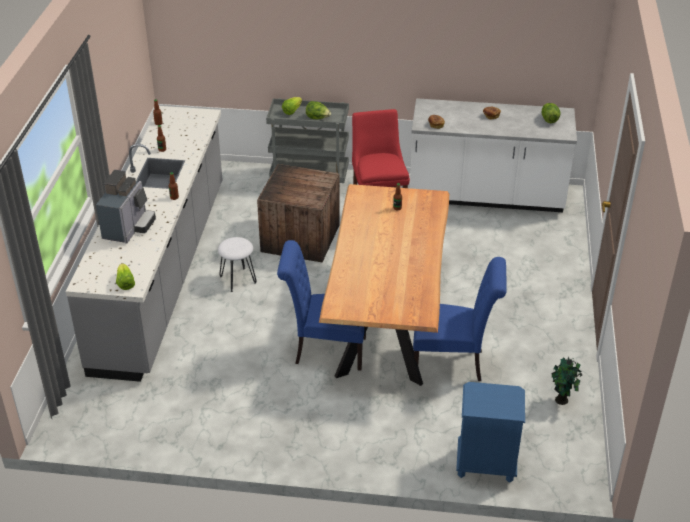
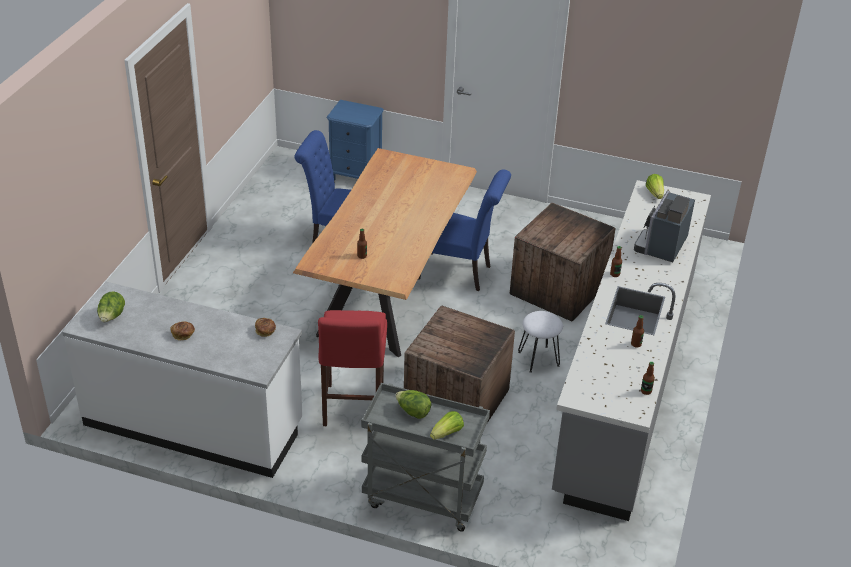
camera: 170 degrees left, 0 degrees up
(221, 348) = (559, 289): none -> crate
(562, 401) = (266, 204): potted plant -> none

